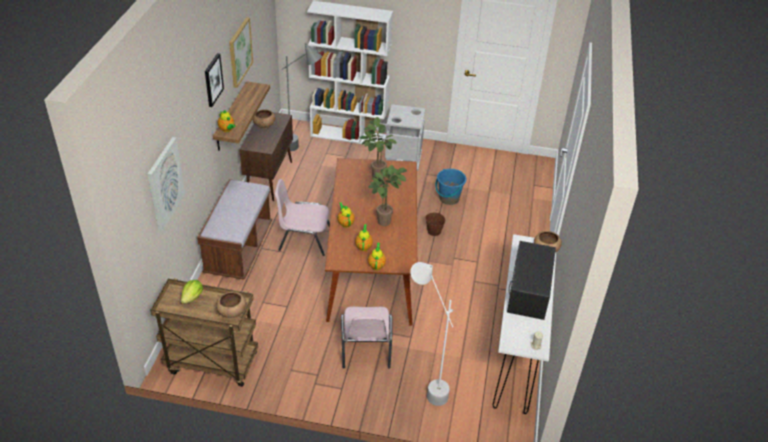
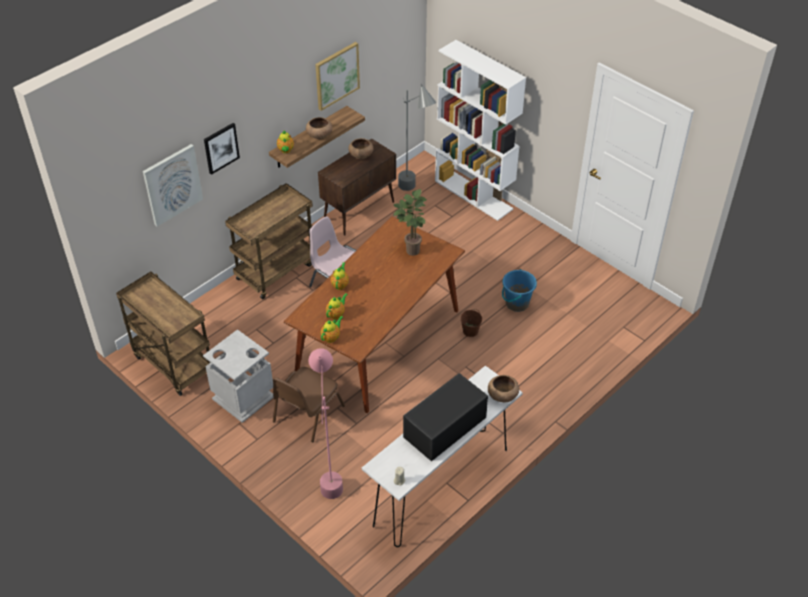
camera: 35 degrees right, 5 degrees up
(193, 297) = (159, 297): lettuce -> none
(213, 80) = (277, 98): picture -> picture (221, 148)
(231, 312) = (177, 323): brown bowl -> brown bowl (319, 135)
(238, 249) = (276, 270): brown bench -> brown cart
(365, 349) = (307, 414): pink chair -> brown chair
(384, 220) = (378, 297): potted plant -> none
(403, 158) = (508, 241): grey trash can -> grey trash can (244, 397)
(425, 385) = (330, 473): white floor lamp -> pink floor lamp

